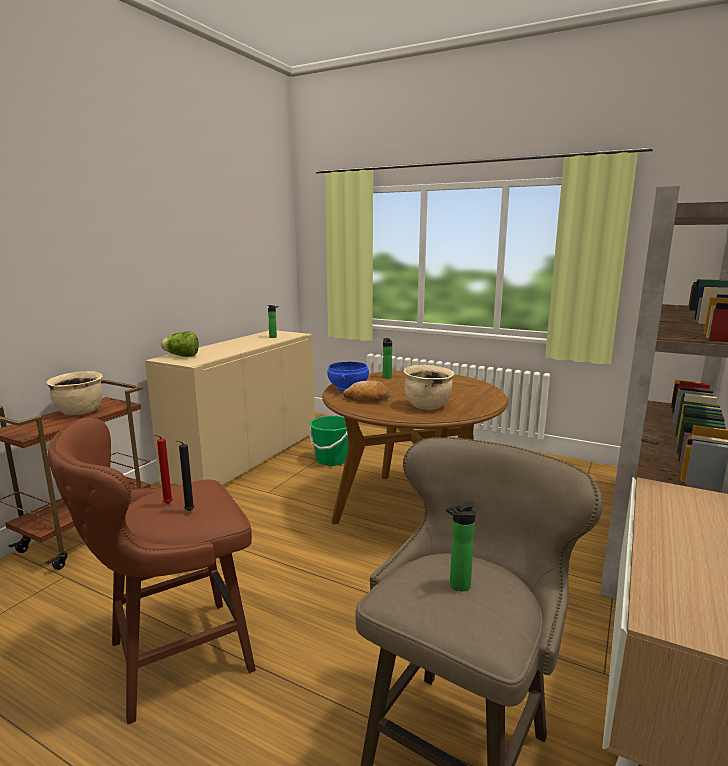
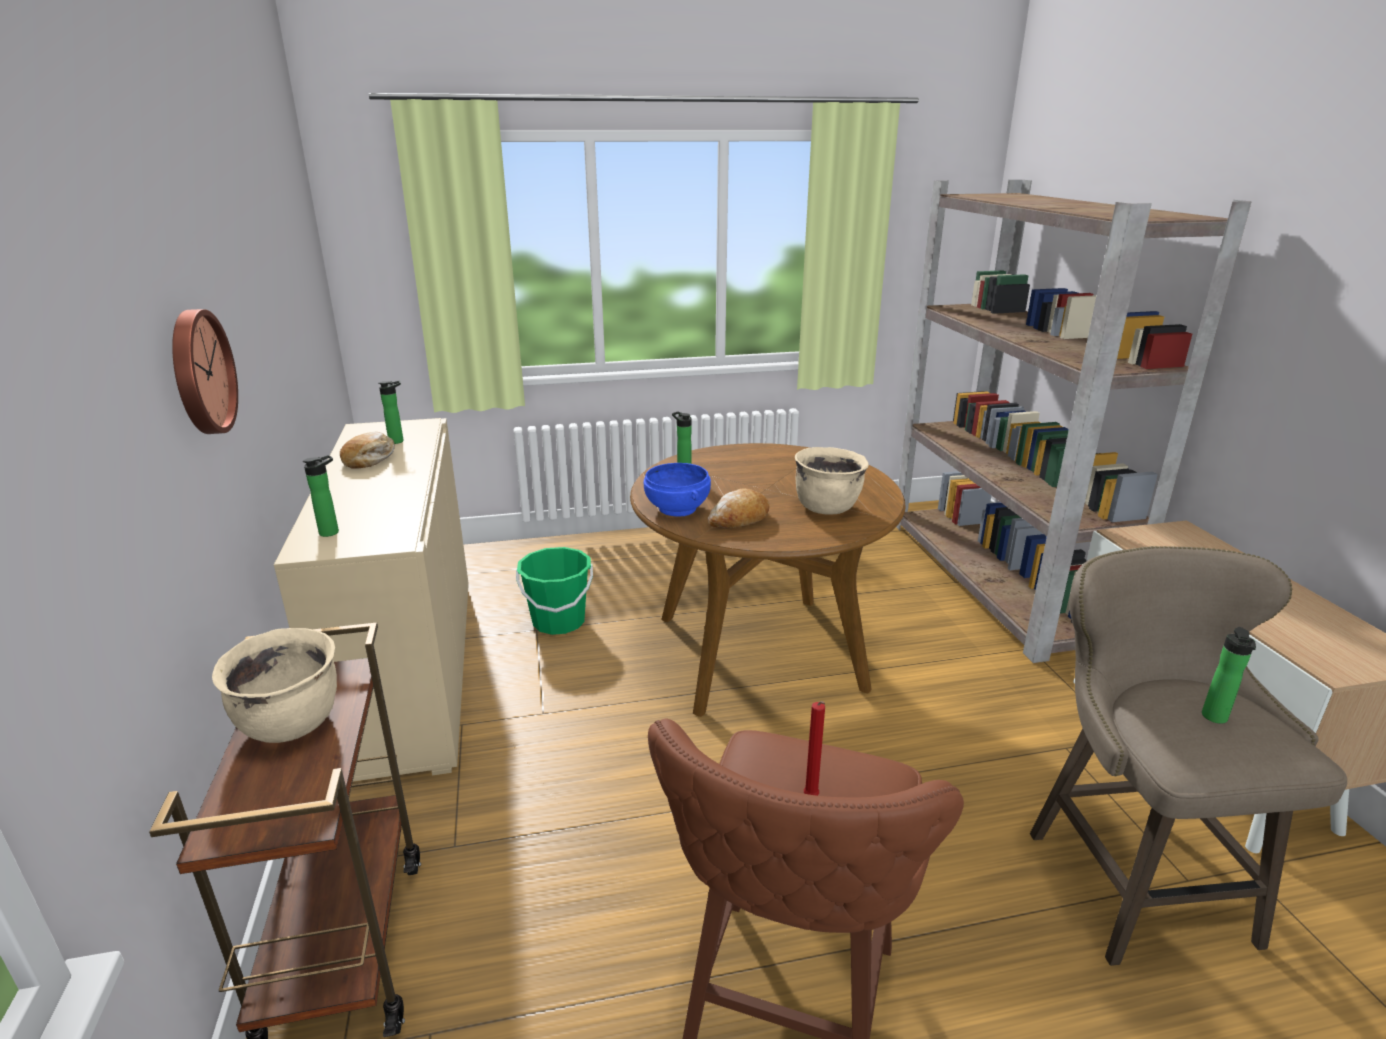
camera: 40 degrees left, 10 degrees up
(122, 265) = (199, 372): none -> wall clock
(182, 356) = (332, 532): lettuce -> bottle
(188, 511) = (857, 792): black candle -> none
(249, 340) = (369, 459): none -> bread

